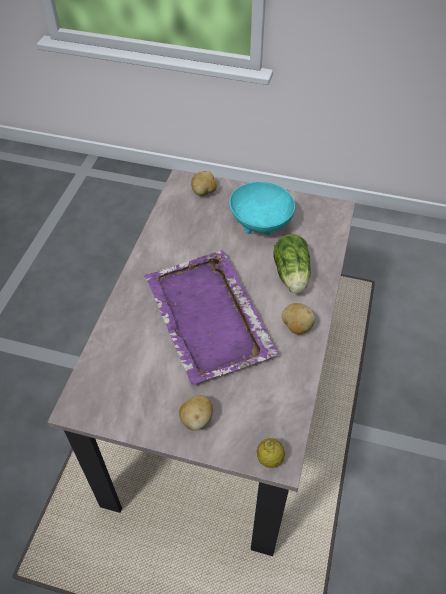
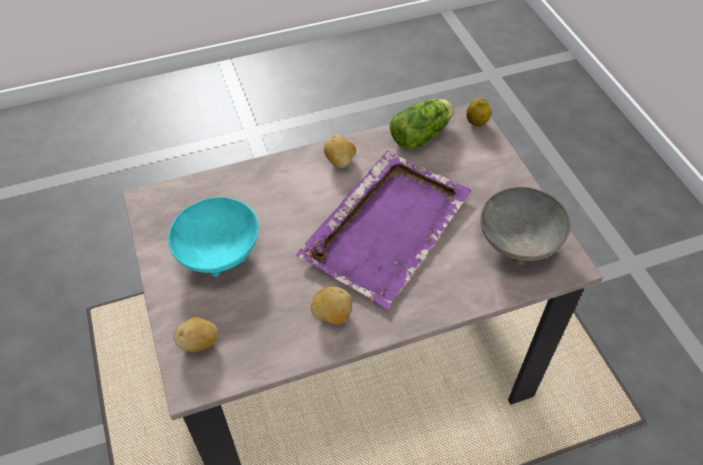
camera: 125 degrees left, 0 degrees up
(124, 389) = (518, 242): none -> grey bowl
(196, 419) = (491, 178): potato -> potato (332, 315)
(291, 276) = (280, 192): lettuce -> lettuce (422, 134)

